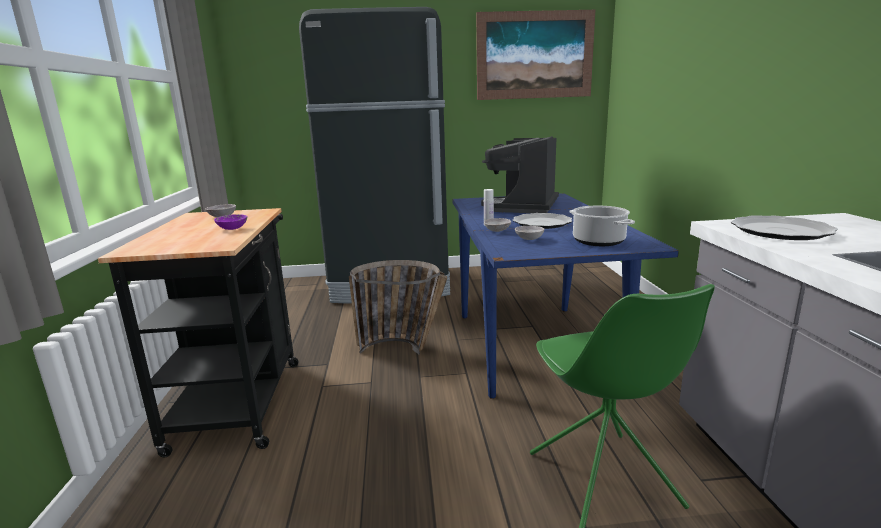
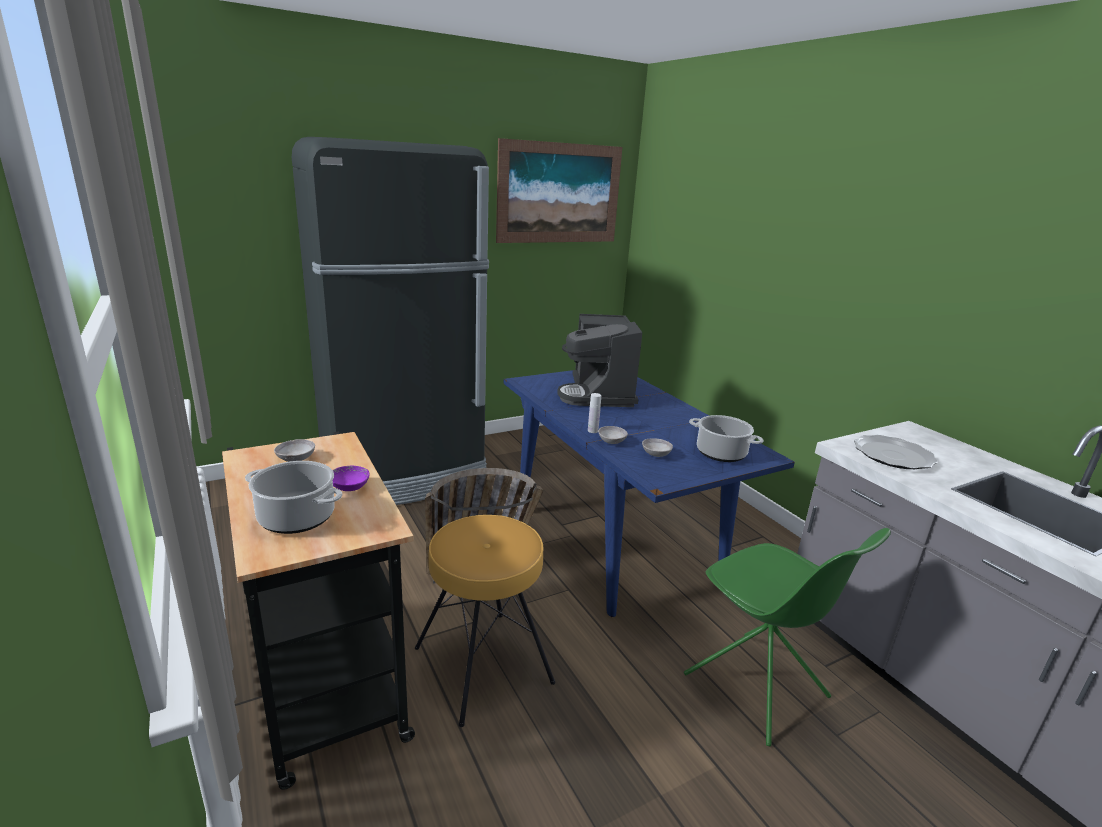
camera: 25 degrees left, 5 degrees up
(177, 238) = (298, 517): none -> cooking pot
(357, 411) = (484, 664): none -> brown stool
(541, 223) = (643, 424): plate -> none

